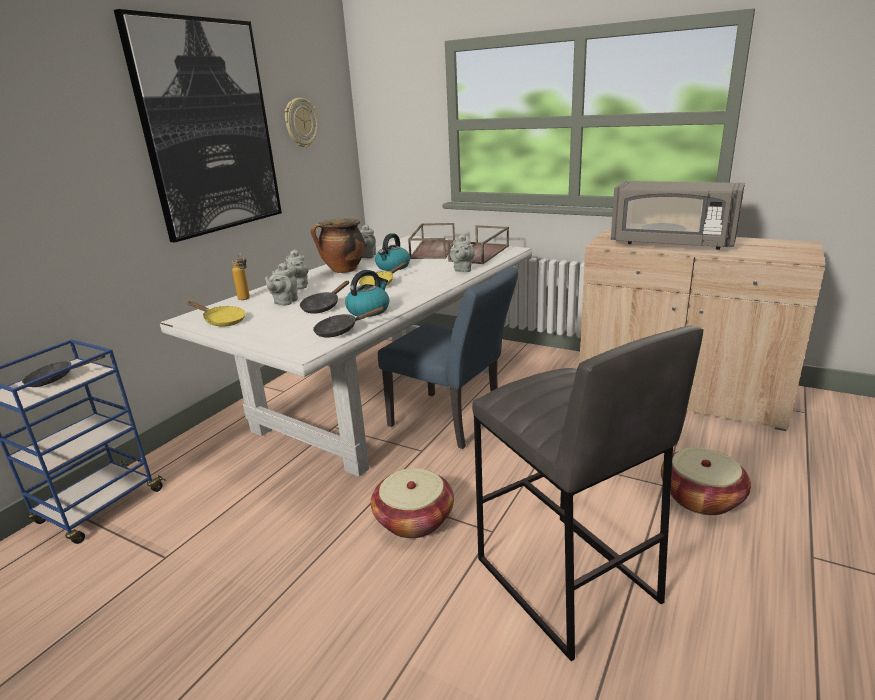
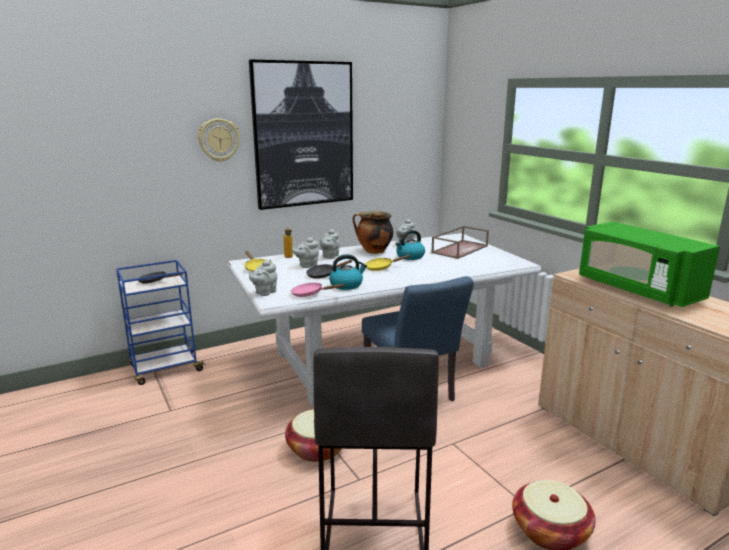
camera: 30 degrees right, 5 degrees down
(300, 123) = (386, 134): wall clock -> wall clock (219, 140)
(341, 331) = (310, 294): black frying pan -> pink frying pan
(462, 270) = (455, 271): grey teapot -> grey teapot (264, 292)
(480, 253) = (490, 261): brown tray -> none
(671, 243) = (636, 289): grey microwave -> green microwave

